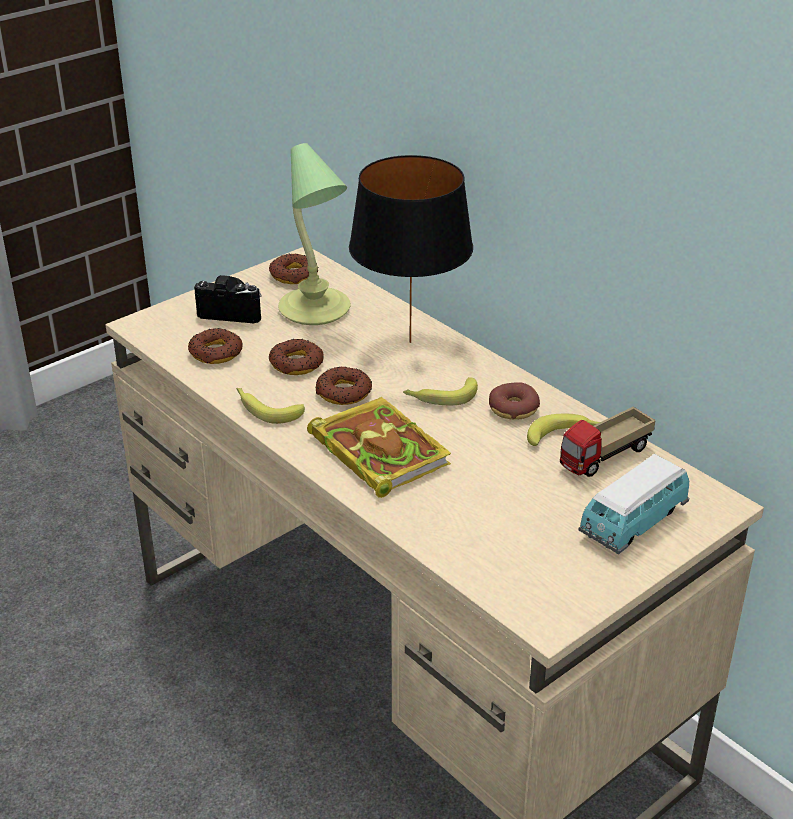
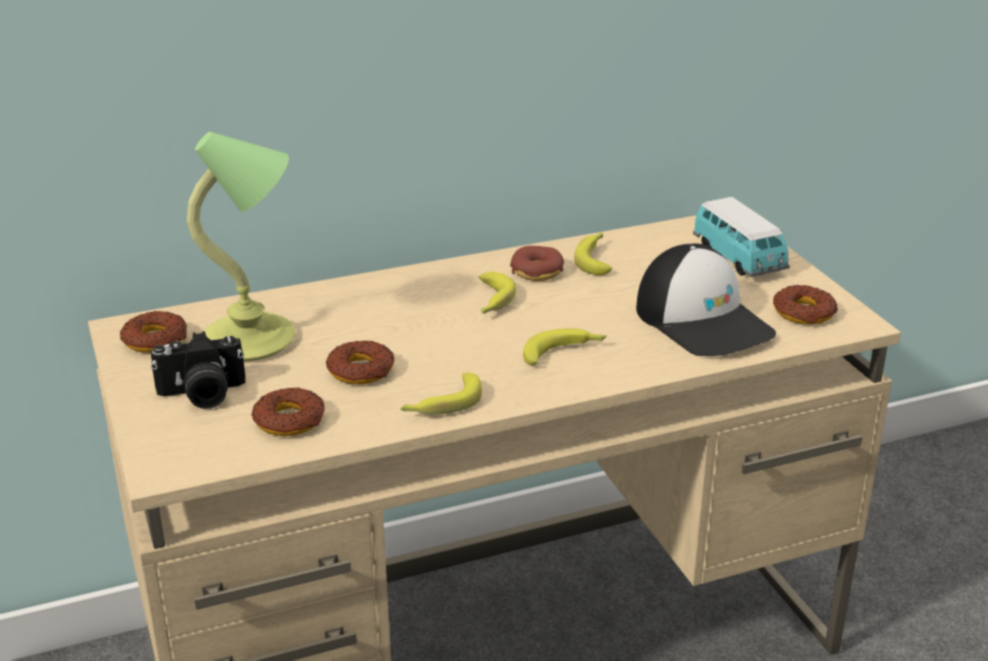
camera: 70 degrees left, 5 degrees down
(232, 312) = (202, 395): camera -> camera turned 135 degrees counterclockwise
(343, 392) = (443, 352): donut -> donut (804, 312)
(376, 450) = (564, 353): book -> banana
(409, 341) = (373, 298): black table lamp -> none
(483, 519) = (704, 321): none -> cap
(605, 457) = (640, 249): toy truck -> none

